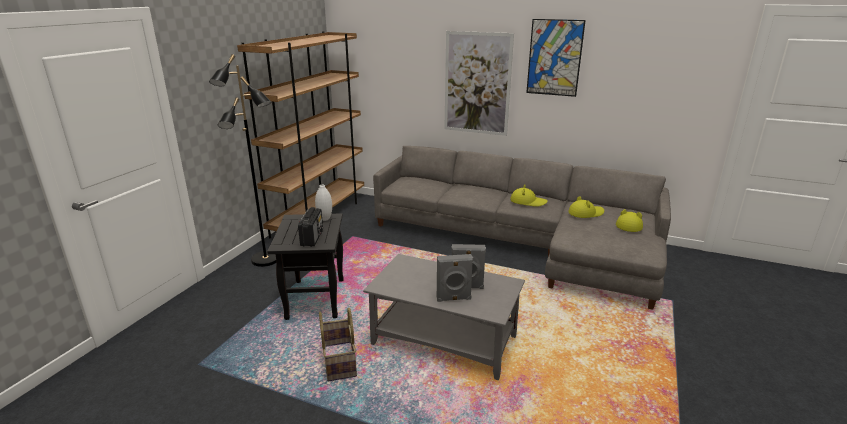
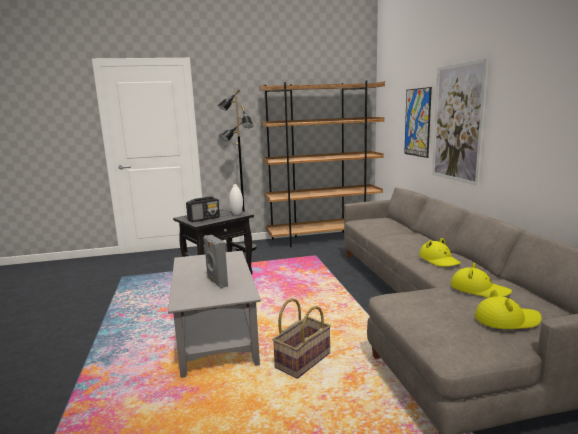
camera: 55 degrees right, 10 degrees down
(338, 361) = (154, 309): basket -> basket (302, 360)
(453, 299) = (191, 283): grey speaker -> none
(554, 58) = (525, 82): picture -> picture (417, 122)

